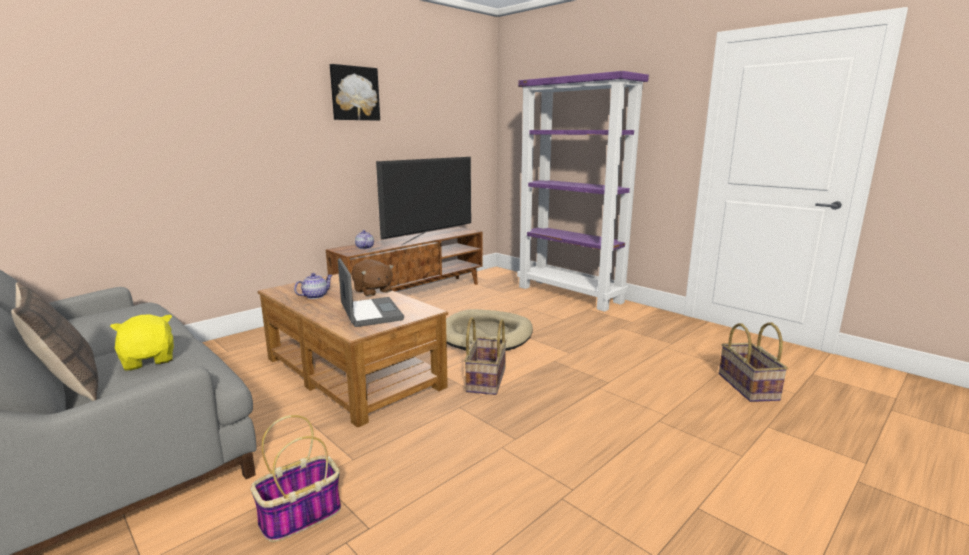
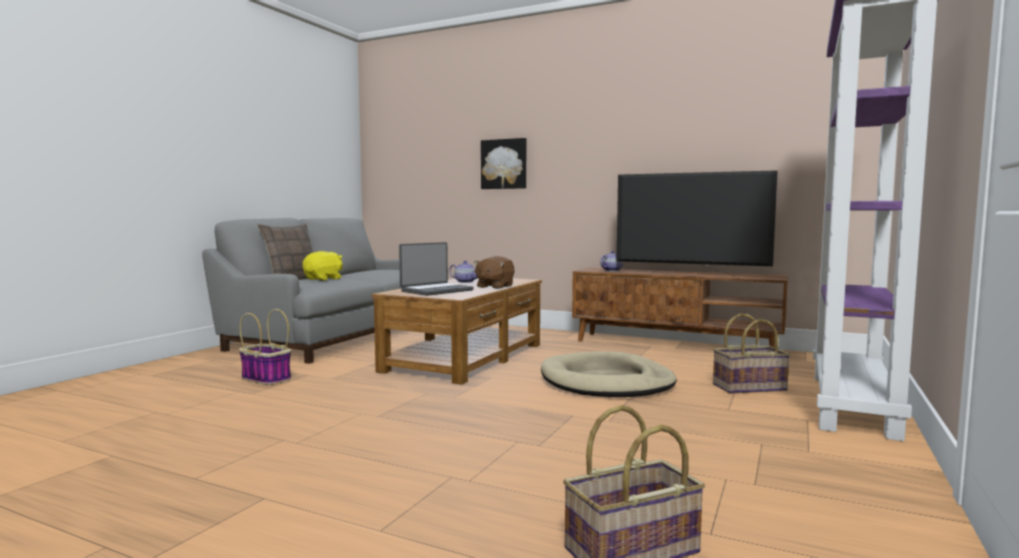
camera: 70 degrees right, 10 degrees down
(354, 93) = (639, 107): picture -> picture (504, 164)
(485, 380) = (490, 394): basket -> basket (749, 387)

